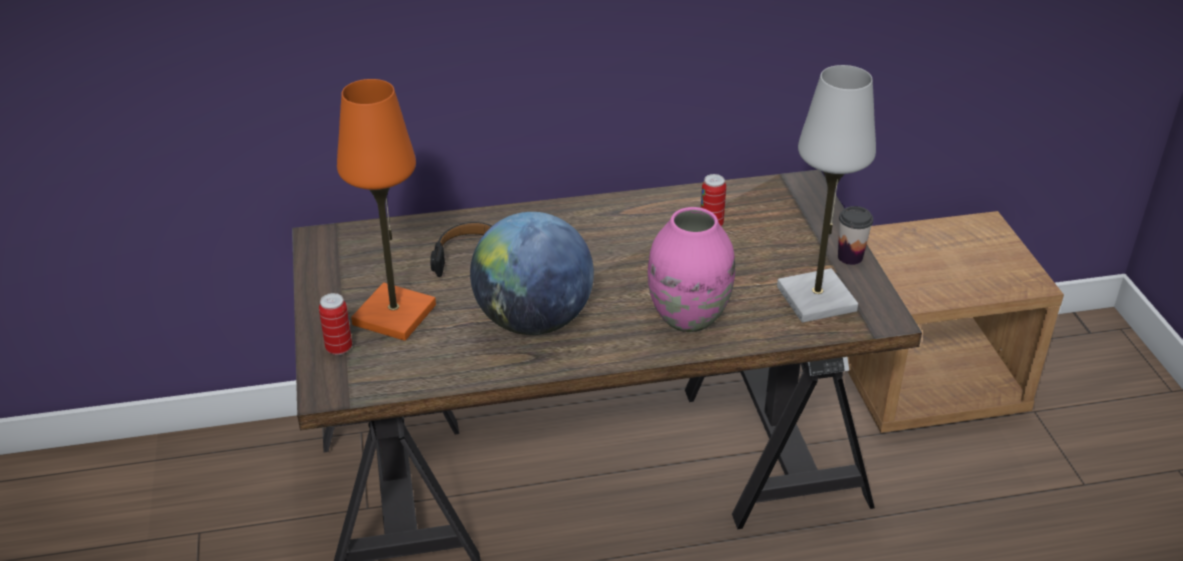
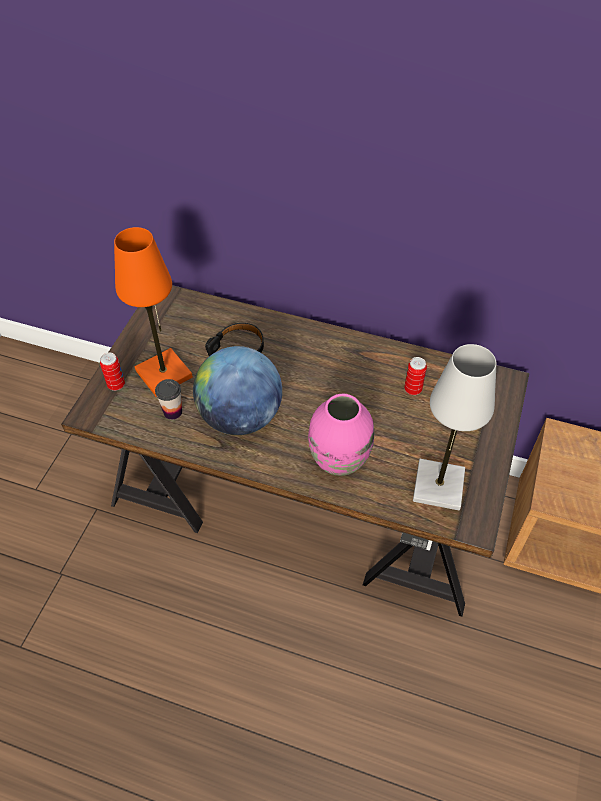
camera: 30 degrees right, 15 degrees up
(850, 257) = (491, 461): cup -> cup (173, 412)

